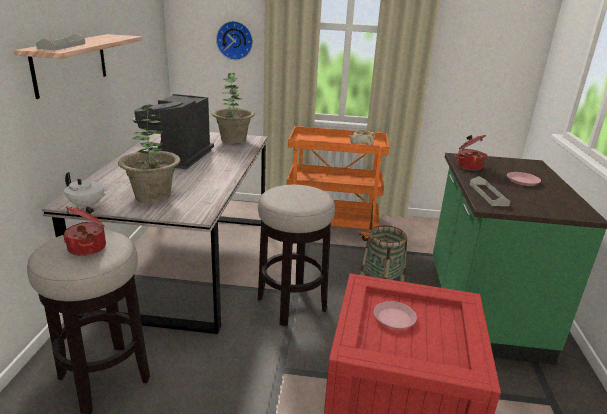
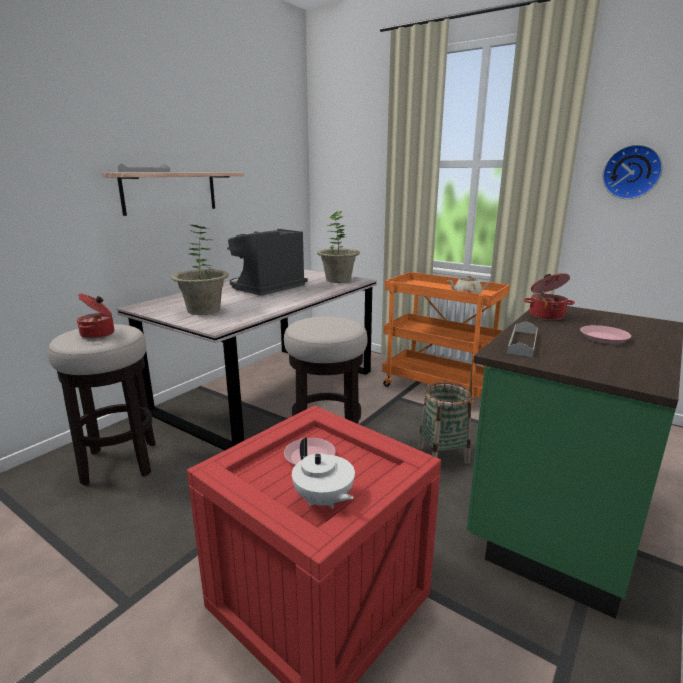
camera: 30 degrees right, 5 degrees down
(87, 206) = (147, 310): white teapot -> white teapot (323, 500)
(235, 40) = (364, 184): wall clock -> wall clock (632, 172)

